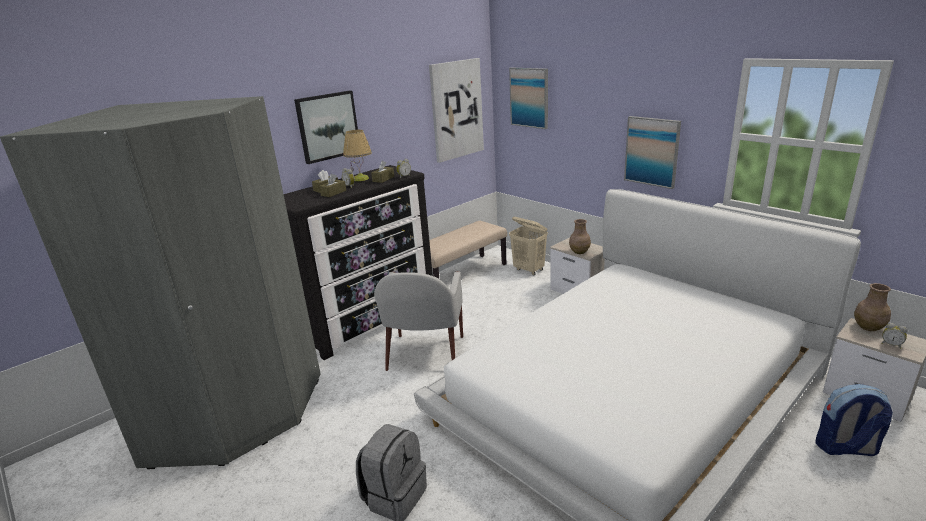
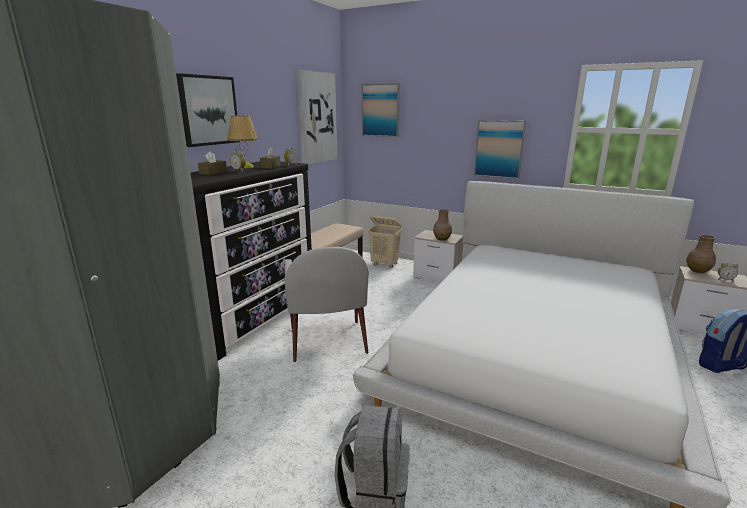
camera: 20 degrees left, 5 degrees down
(333, 193) = (225, 174): brown tissue box -> none

